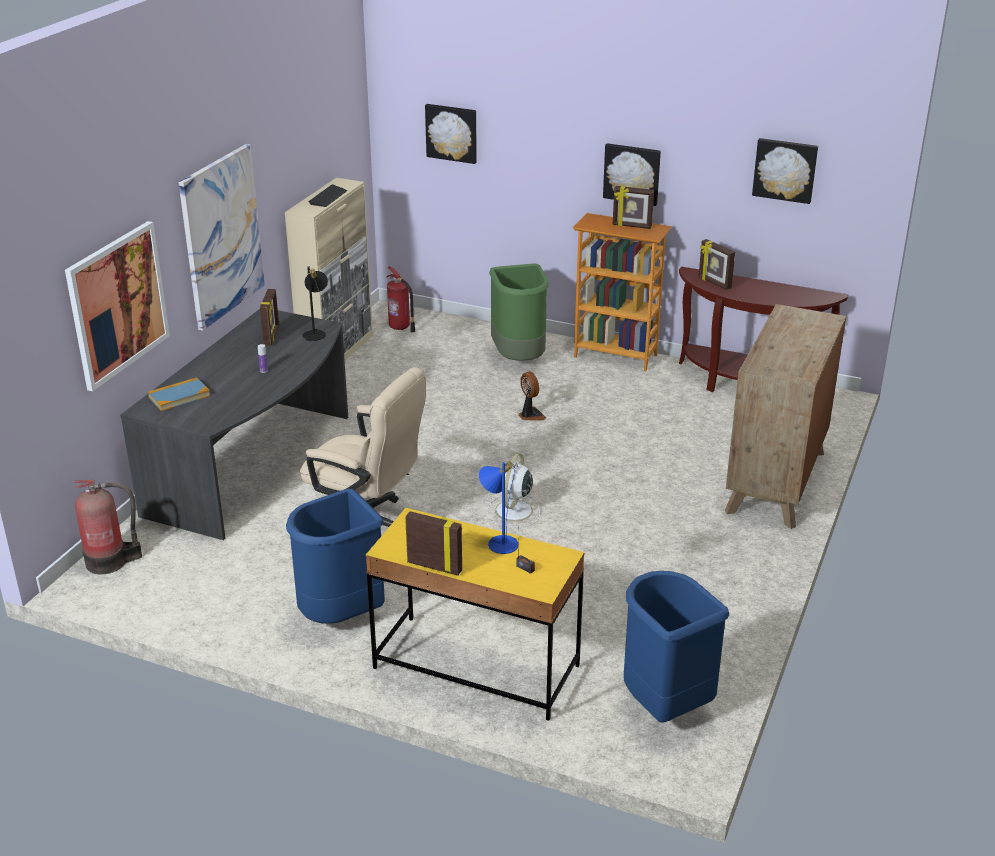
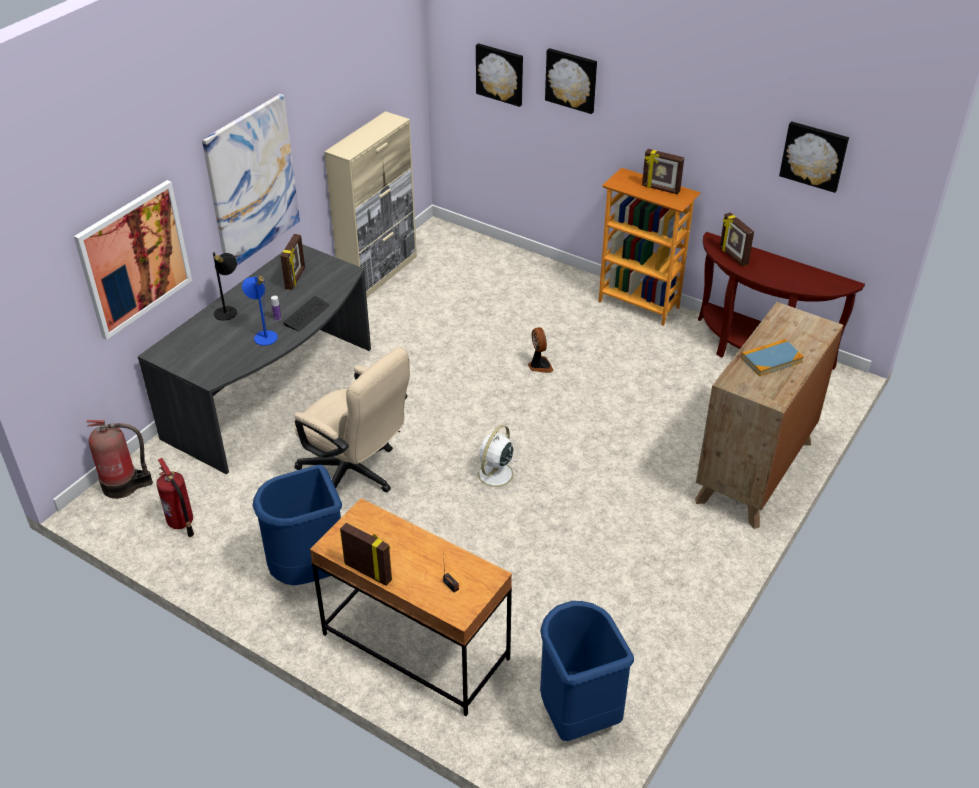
camera: 10 degrees right, 10 degrees up
(179, 396) = (194, 341): book -> book (771, 359)
(316, 333) = (337, 279): black table lamp -> black table lamp (228, 311)
(328, 197) = (370, 136): keyboard -> keyboard (306, 315)
(400, 327) = (444, 250): fire extinguisher -> fire extinguisher (181, 523)
(476, 667) = (415, 646): yellow desk -> brown desk
(499, 541) = (435, 550): blue table lamp -> blue table lamp (264, 335)
(519, 359) = (546, 298): green trash can -> none
(632, 173) = (666, 137): picture -> picture (571, 80)

